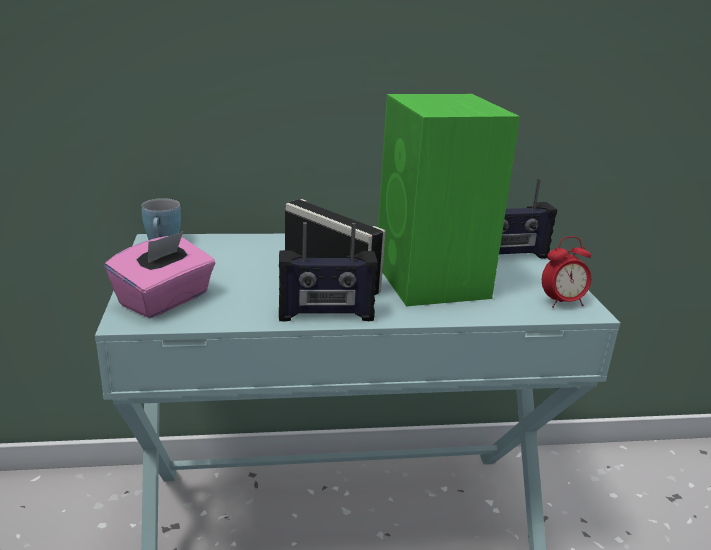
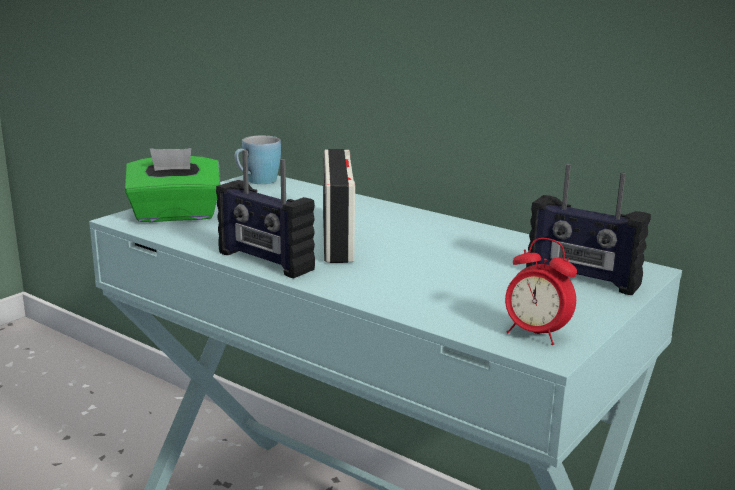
camera: 45 degrees right, 5 degrees down
(165, 300) = (175, 215): pink tissue box -> green tissue box
(432, 281) = (428, 271): green speaker -> none

